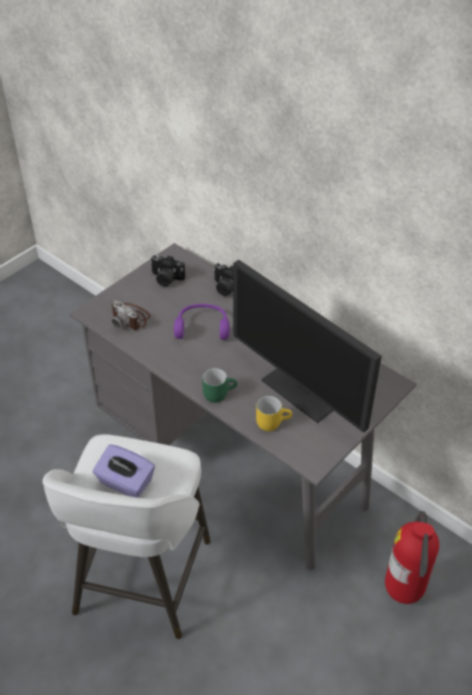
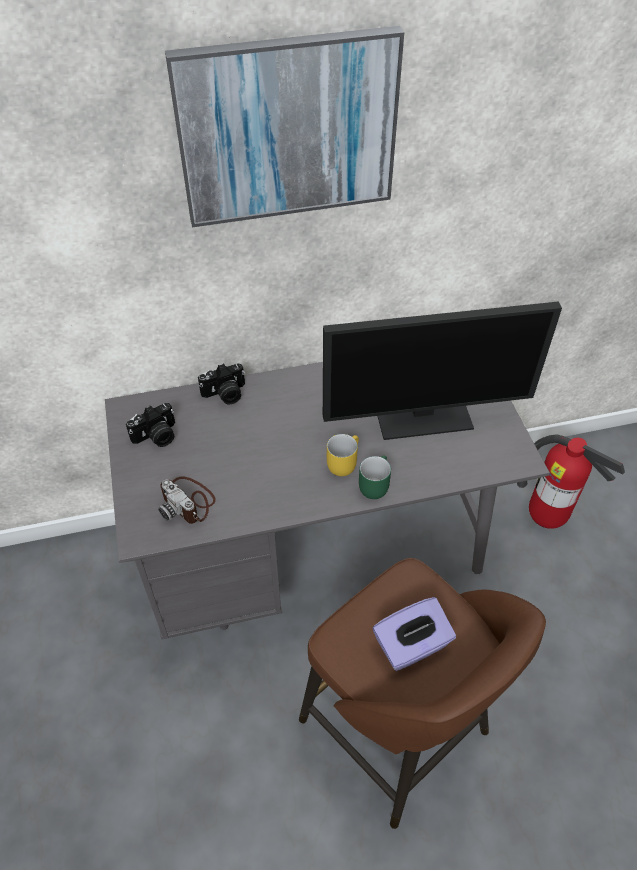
camera: 55 degrees left, 5 degrees up
(131, 318) = (188, 502): camera -> camera turned 60 degrees clockwise
(141, 580) = (397, 730): white stool -> brown stool
(202, 327) = (264, 446): purple headphones -> none
(272, 421) = (446, 462): yellow mug -> yellow mug (342, 462)
(301, 126) = (287, 129): none -> picture

